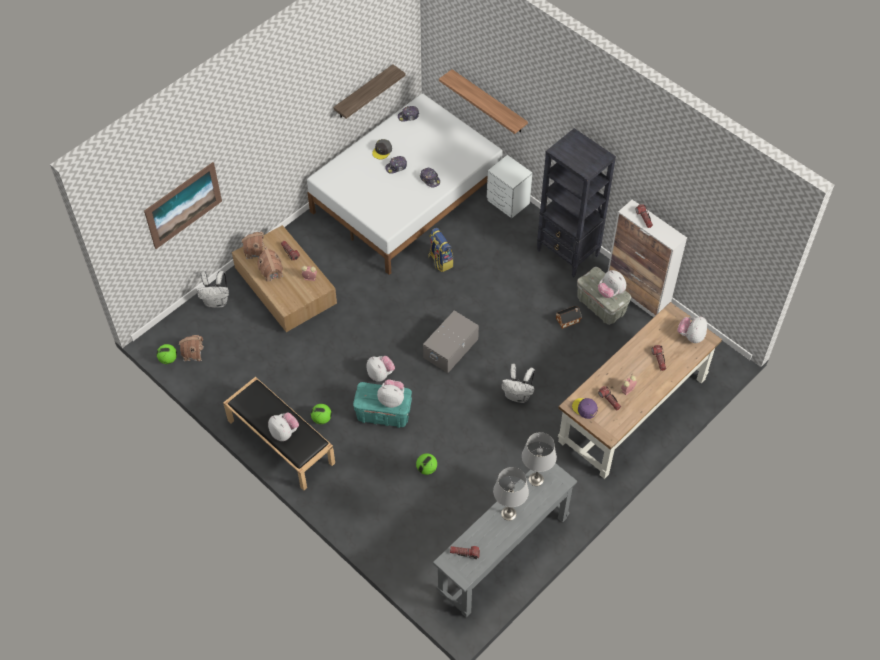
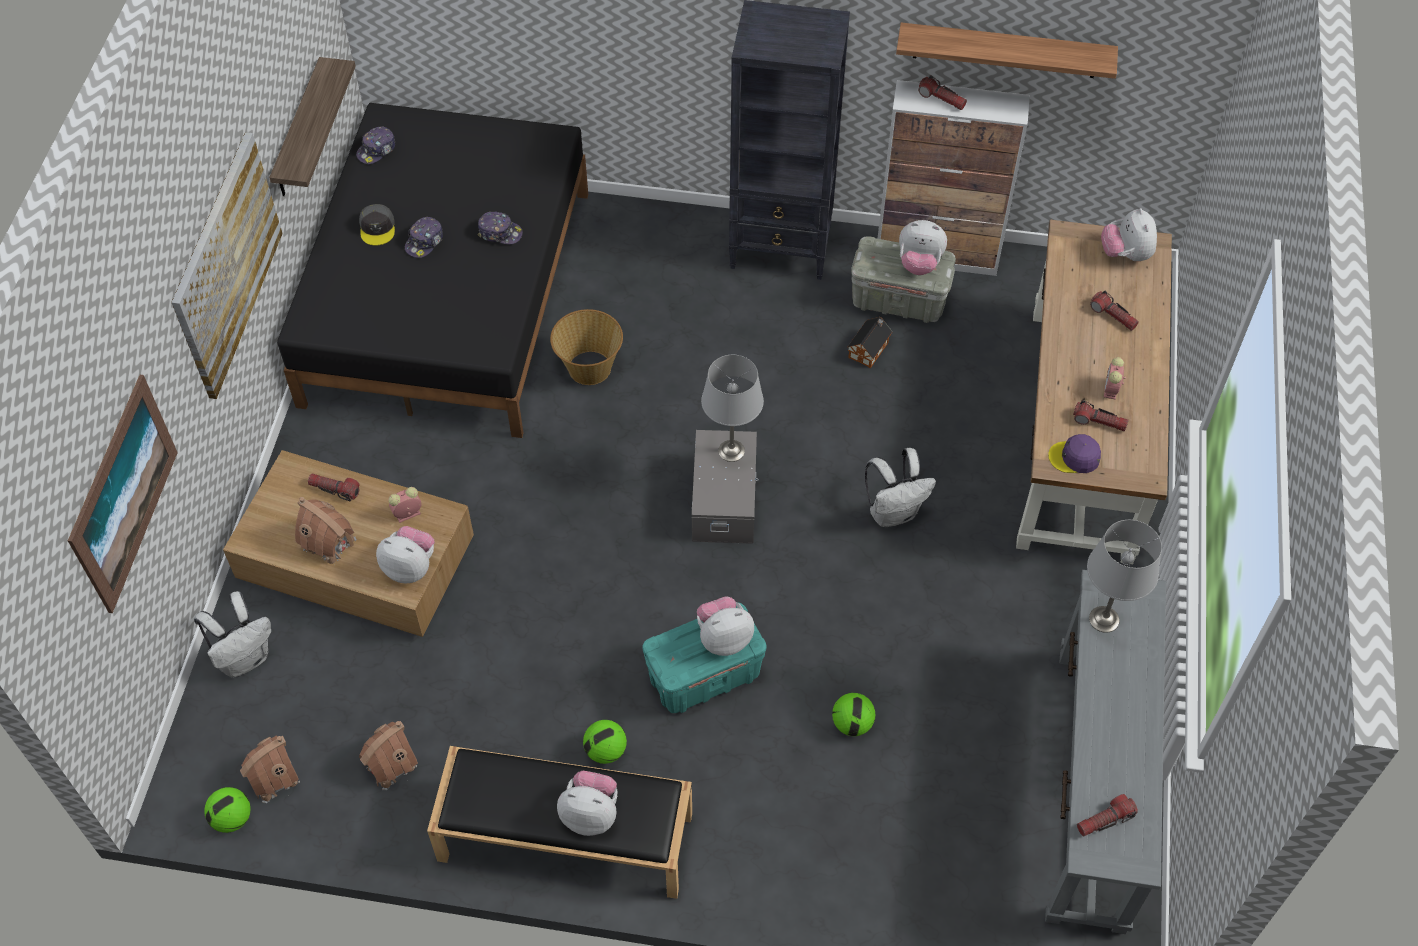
camera: 35 degrees left, 0 degrees up
(255, 251) = (268, 523): toy house -> toy house (390, 764)
(288, 135) = (227, 265): none -> picture
(380, 374) = (644, 612): plush toy -> plush toy (410, 567)
(407, 197) = (449, 296): white bed -> black bed
(440, 261) = (589, 368): backpack -> basket
(489, 102) = (529, 46): shelf -> shelf (1005, 50)
(508, 203) = (623, 219): white nightstand -> none
(509, 514) = (1113, 705): grey table lamp -> grey table lamp (732, 451)

